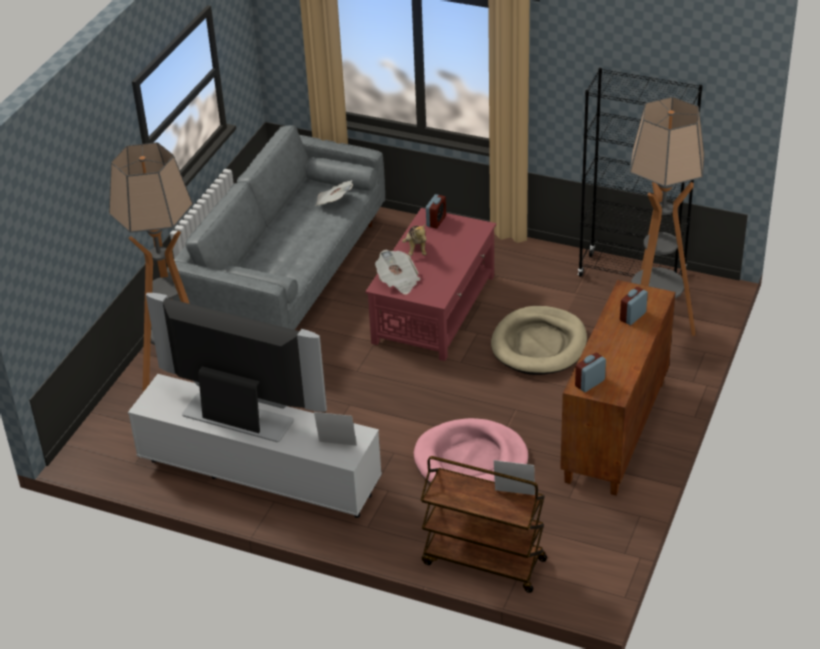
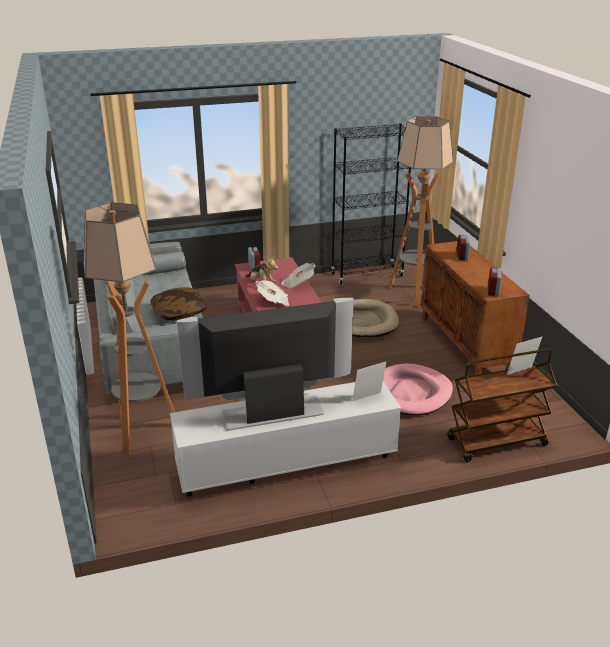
camera: 40 degrees left, 10 degrees down
(300, 253) = (179, 312): none -> pillow
(334, 202) = (166, 281): newspaper -> newspaper (298, 283)

